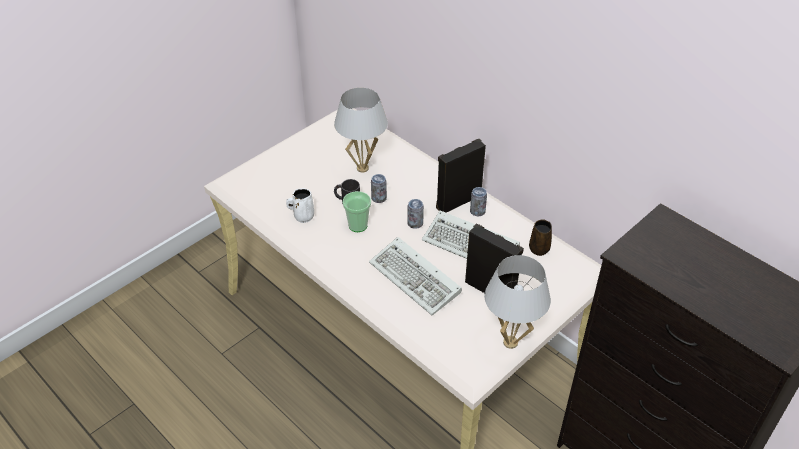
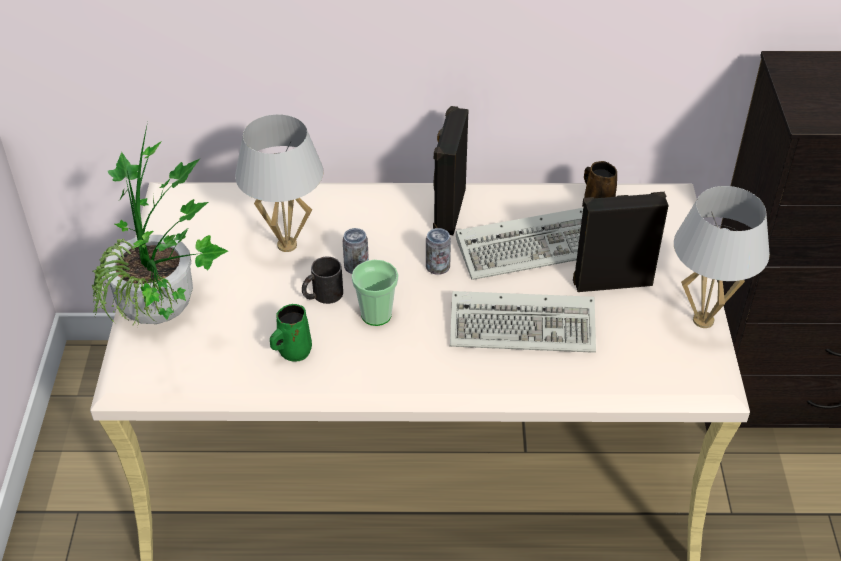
camera: 45 degrees left, 0 degrees up
(273, 167) = (165, 319): none -> potted plant
(302, 216) = (293, 351): white mug -> green mug
(477, 211) = (485, 208): can -> none

